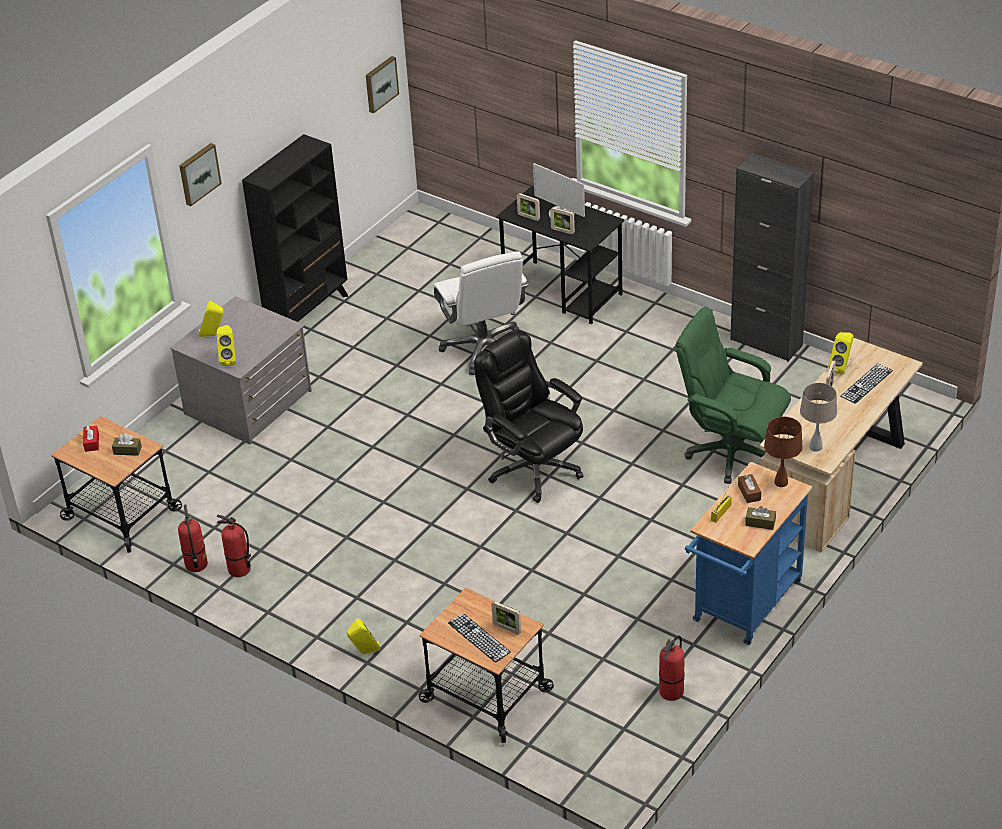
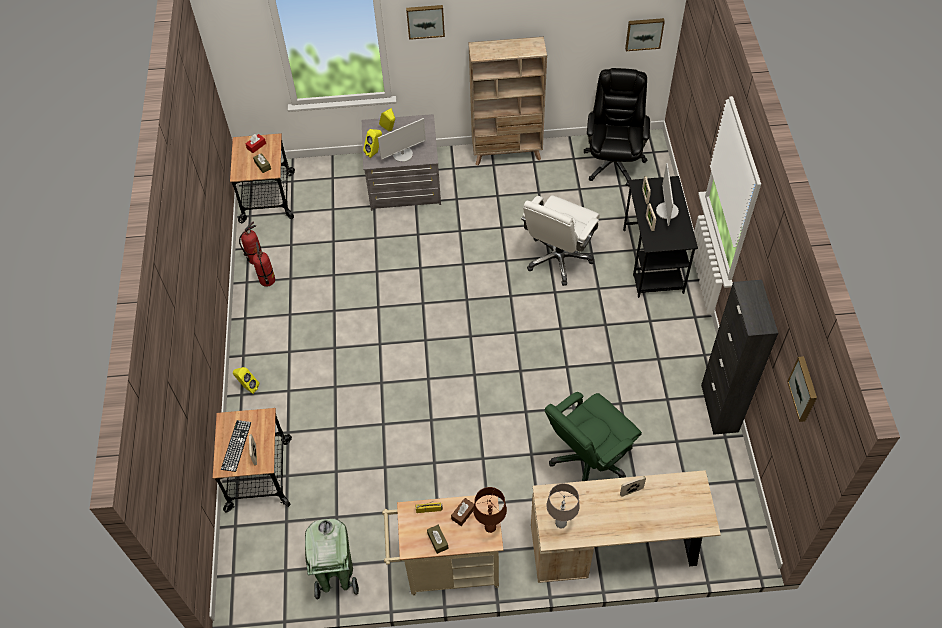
camera: 50 degrees right, 15 degrees up
(259, 342) = (403, 154): none -> monitor
(308, 312) = (507, 153): black bookcase -> beige bookcase
(533, 468) = (473, 361): black office chair -> black office chair (613, 162)
(671, 692) = (336, 577): fire extinguisher -> green trash can
(731, 452) = (588, 461): green office chair -> green office chair turned 120 degrees counterclockwise
(744, 607) = (446, 568): blue cart -> beige cart
(841, 367) = (663, 484): yellow speaker -> none
(866, 383) = (660, 511): keyboard -> none
(886, 181) = (804, 389): none -> picture

